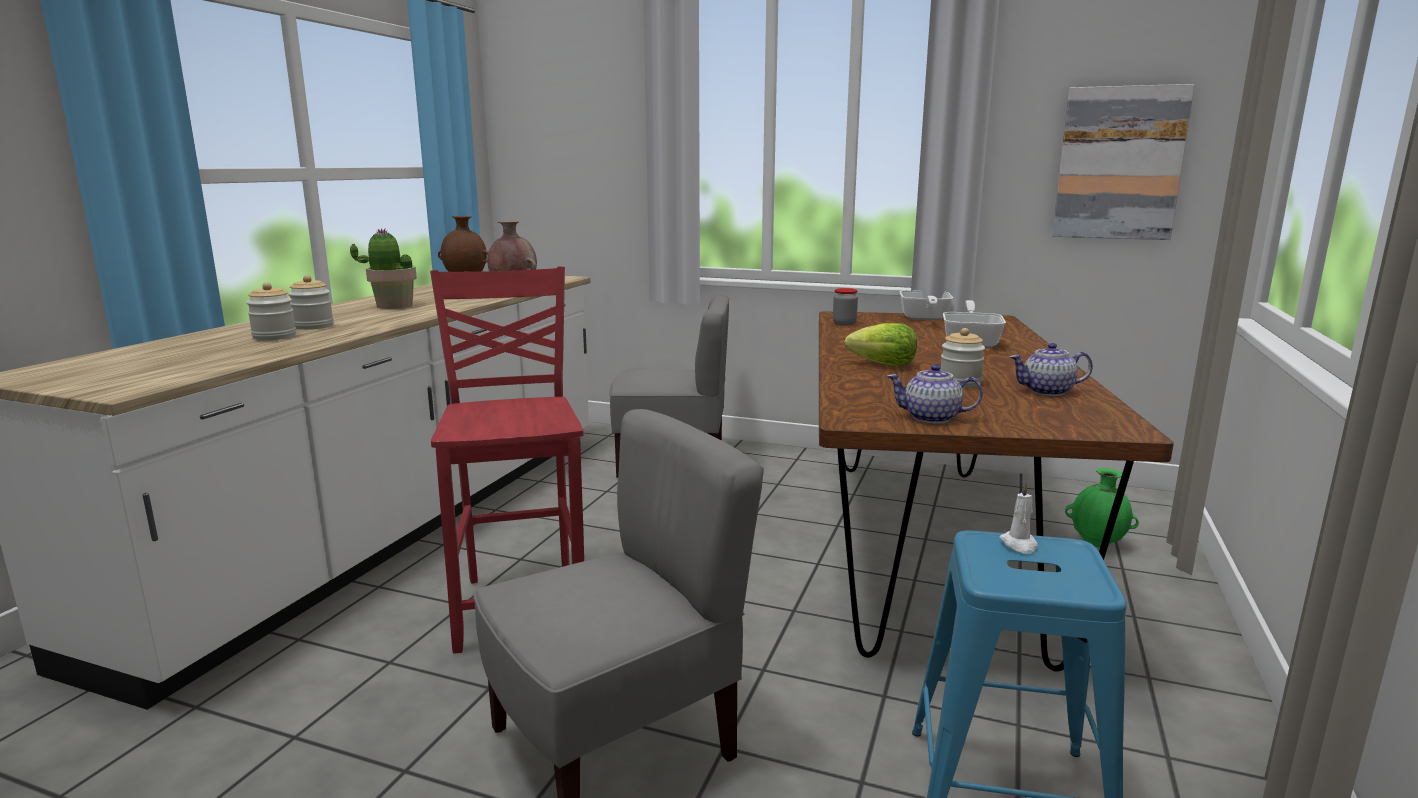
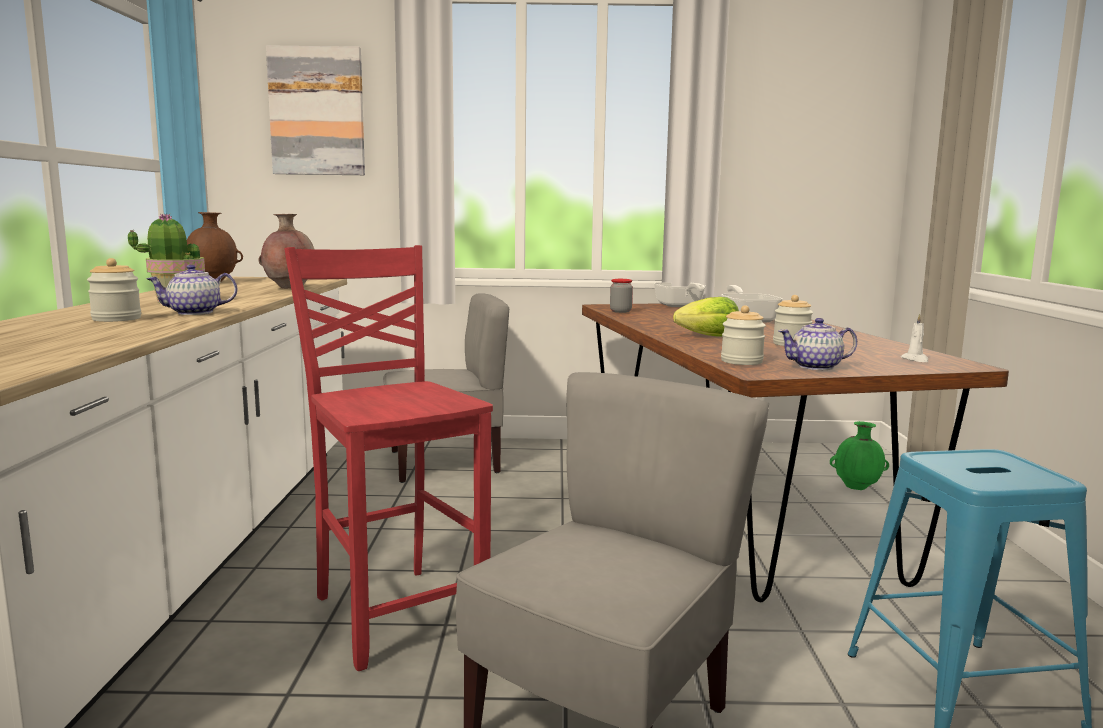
camera: 20 degrees left, 5 degrees down
(274, 337) = (86, 328): jar -> jar (741, 361)
(1019, 544) = (959, 457): white candle -> white candle (915, 360)
(1047, 391) = (865, 346): teapot -> teapot (194, 313)
(1119, 163) = (823, 171): picture -> picture (317, 112)

